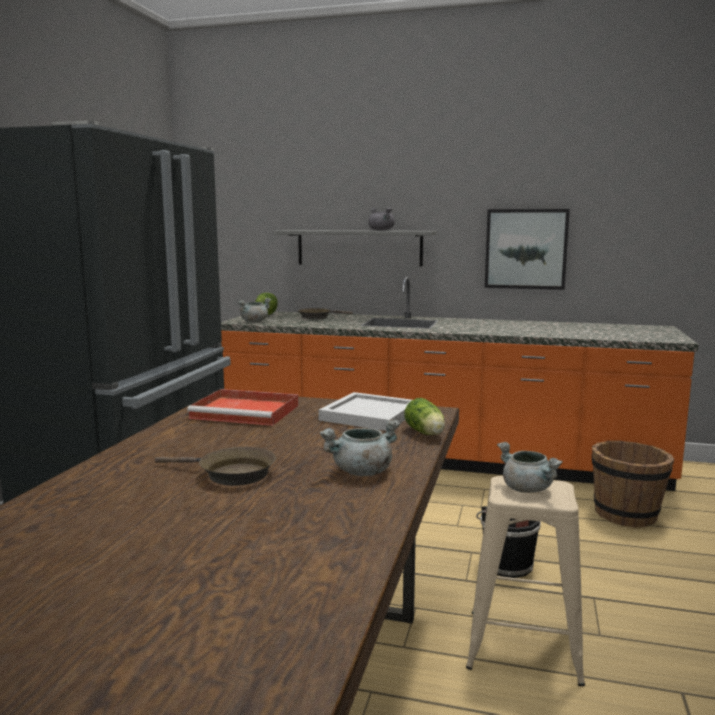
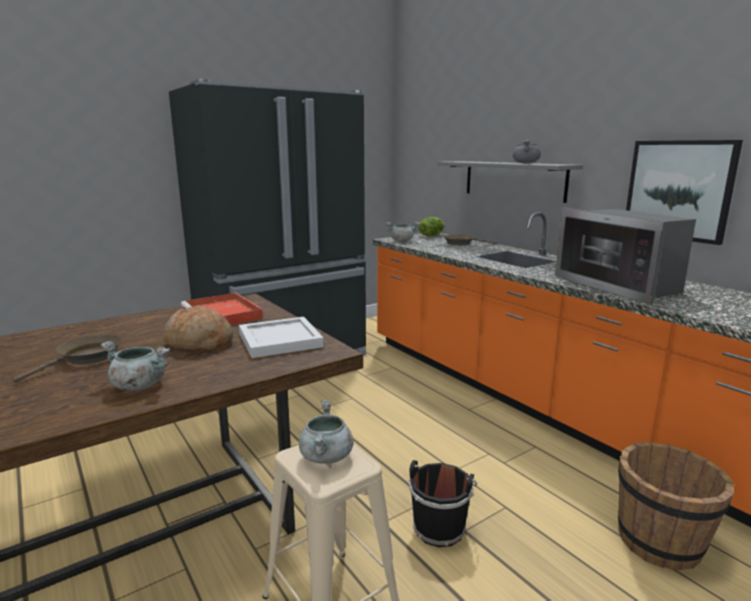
camera: 40 degrees right, 5 degrees up
(231, 474) = (86, 358): brown frying pan -> brown frying pan turned 120 degrees counterclockwise
(304, 435) = (199, 343): none -> bread
(426, 433) = (267, 369): lettuce -> none
(519, 329) = (620, 285): none -> microwave

